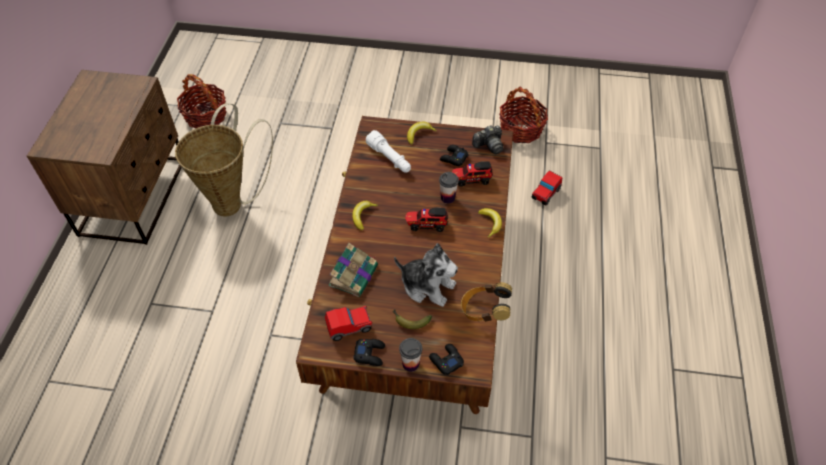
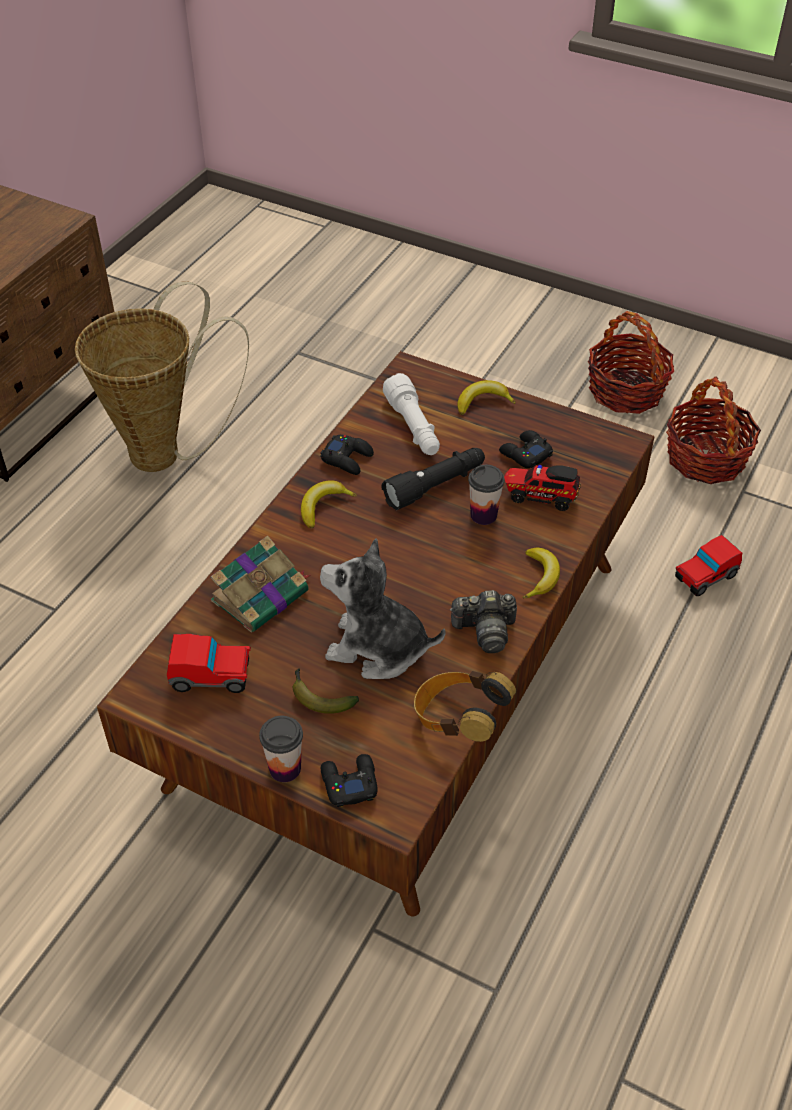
camera: 20 degrees right, 5 degrees down
(206, 116) = (187, 315): basket -> basket (626, 391)
(370, 354) = (224, 730): black game controller -> black game controller (347, 458)
(416, 188) = (435, 486): none -> black flashlight
(426, 224) = (425, 548): toy truck -> none
(427, 286) = (377, 648): plush toy -> plush toy turned 150 degrees clockwise
(489, 145) = (598, 449): camera -> camera (485, 631)

